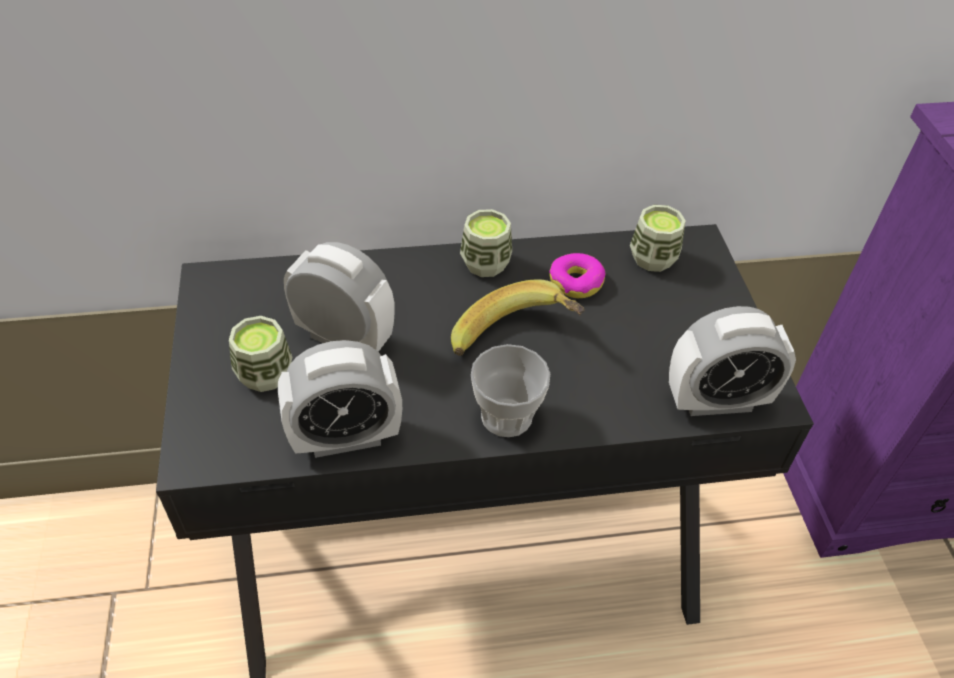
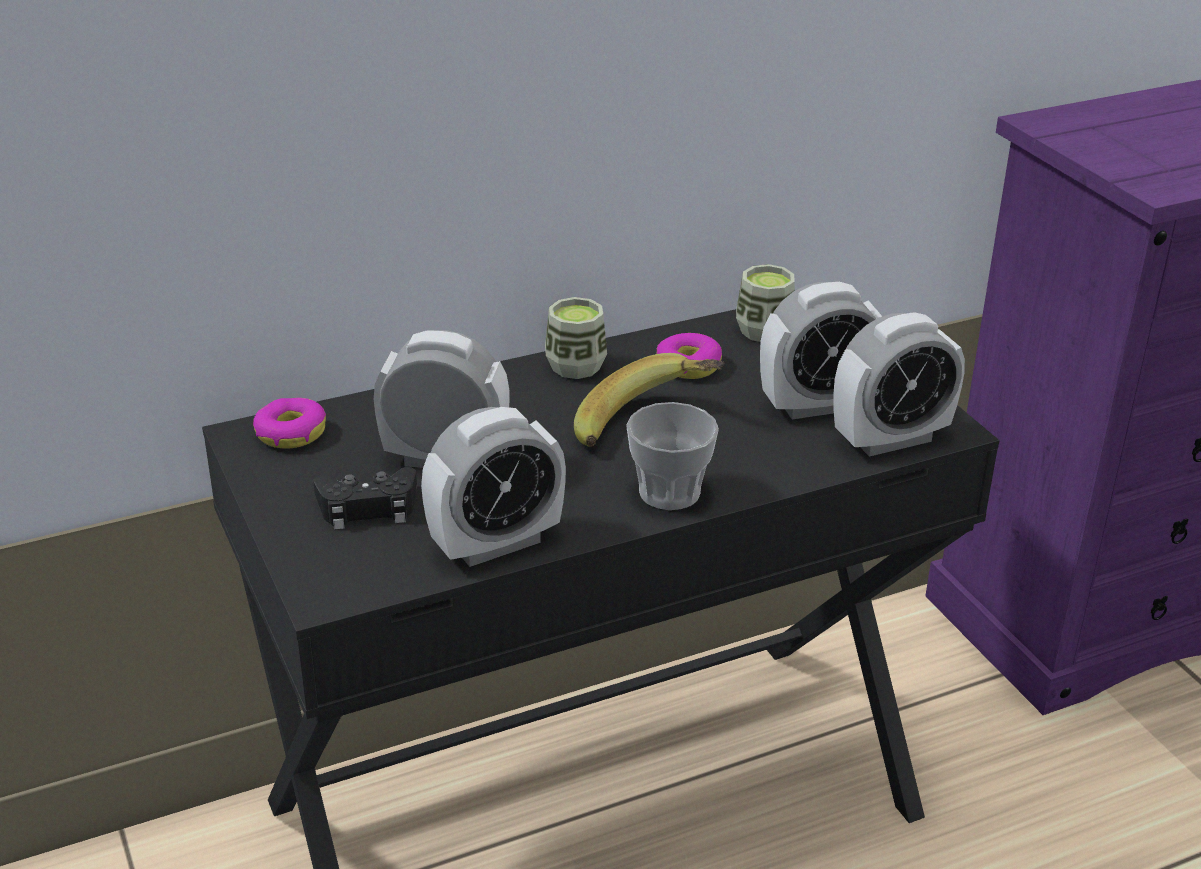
camera: 15 degrees left, 15 degrees down
(241, 285) = (290, 433): none -> donut
(265, 374) = (368, 507): cup -> black game controller
(667, 348) = (818, 405): none -> alarm clock

